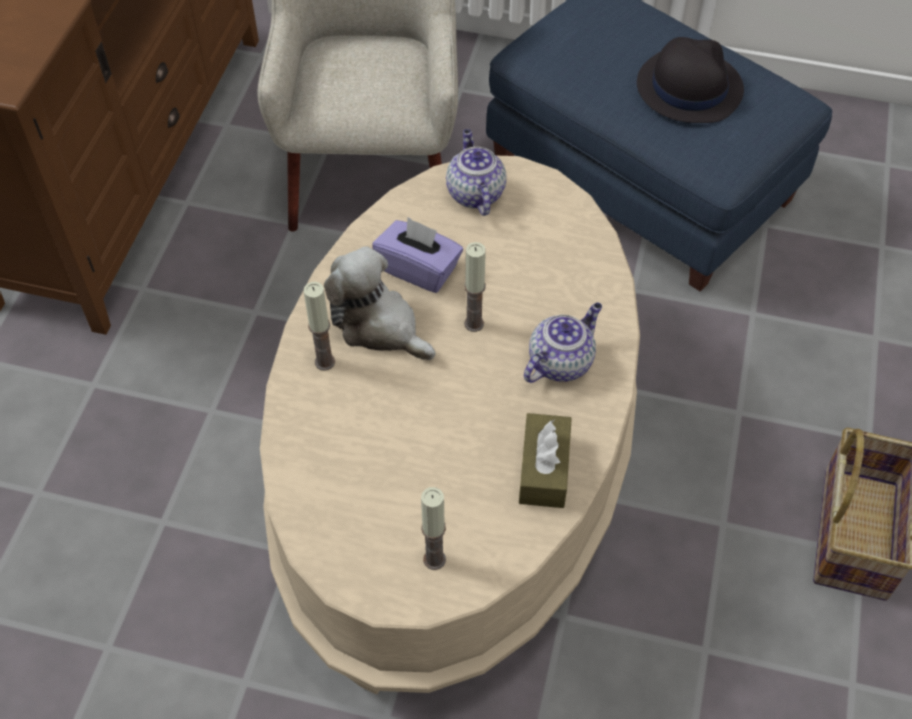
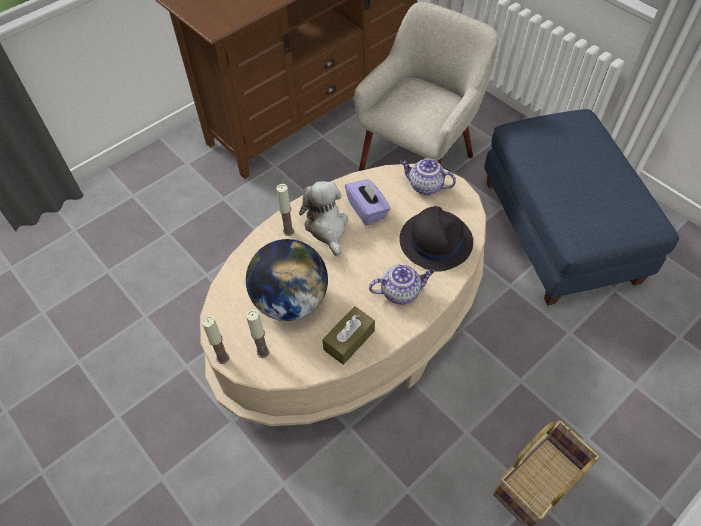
camera: 35 degrees right, 0 degrees up
(414, 462) = (290, 301): none -> globe
(474, 193) = (425, 186): teapot -> teapot turned 90 degrees counterclockwise
(474, 323) = (372, 250): candle -> candle (222, 358)
(688, 87) = (594, 186): black hat -> black hat (435, 240)

